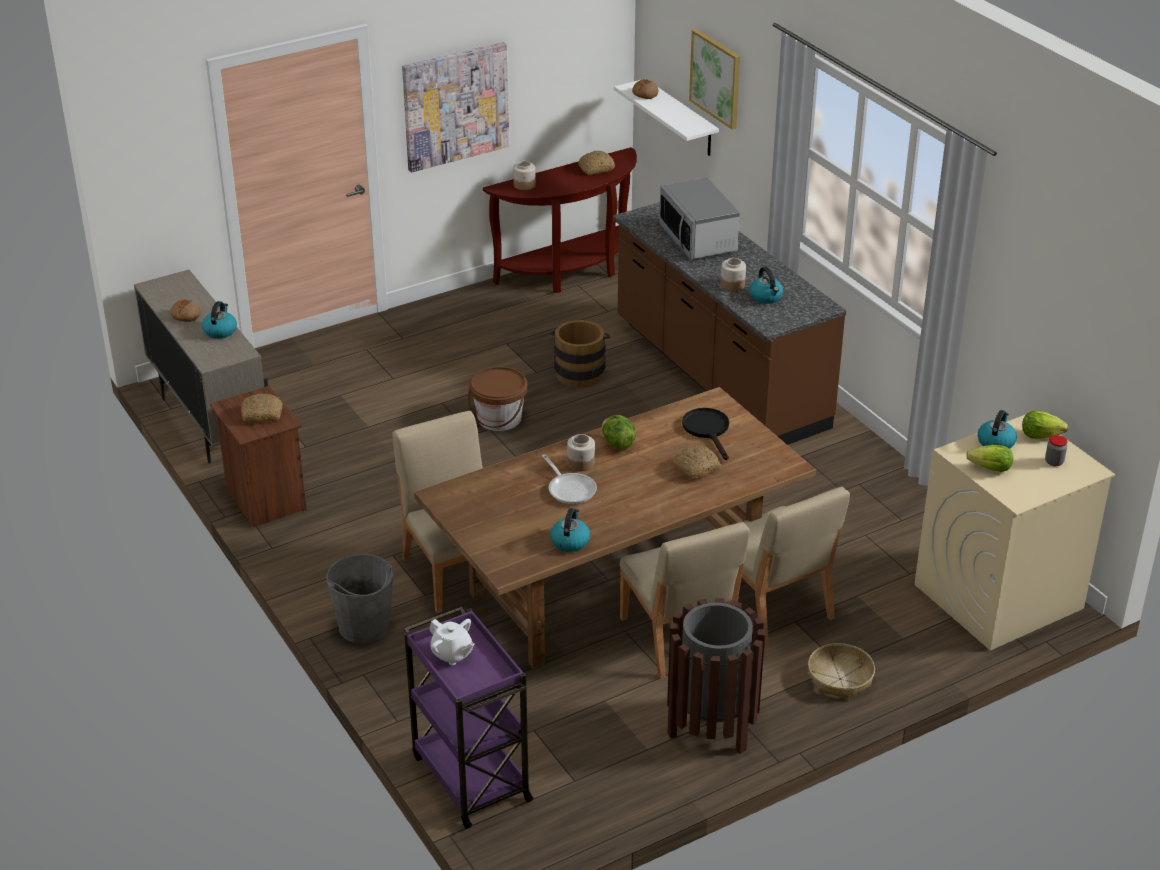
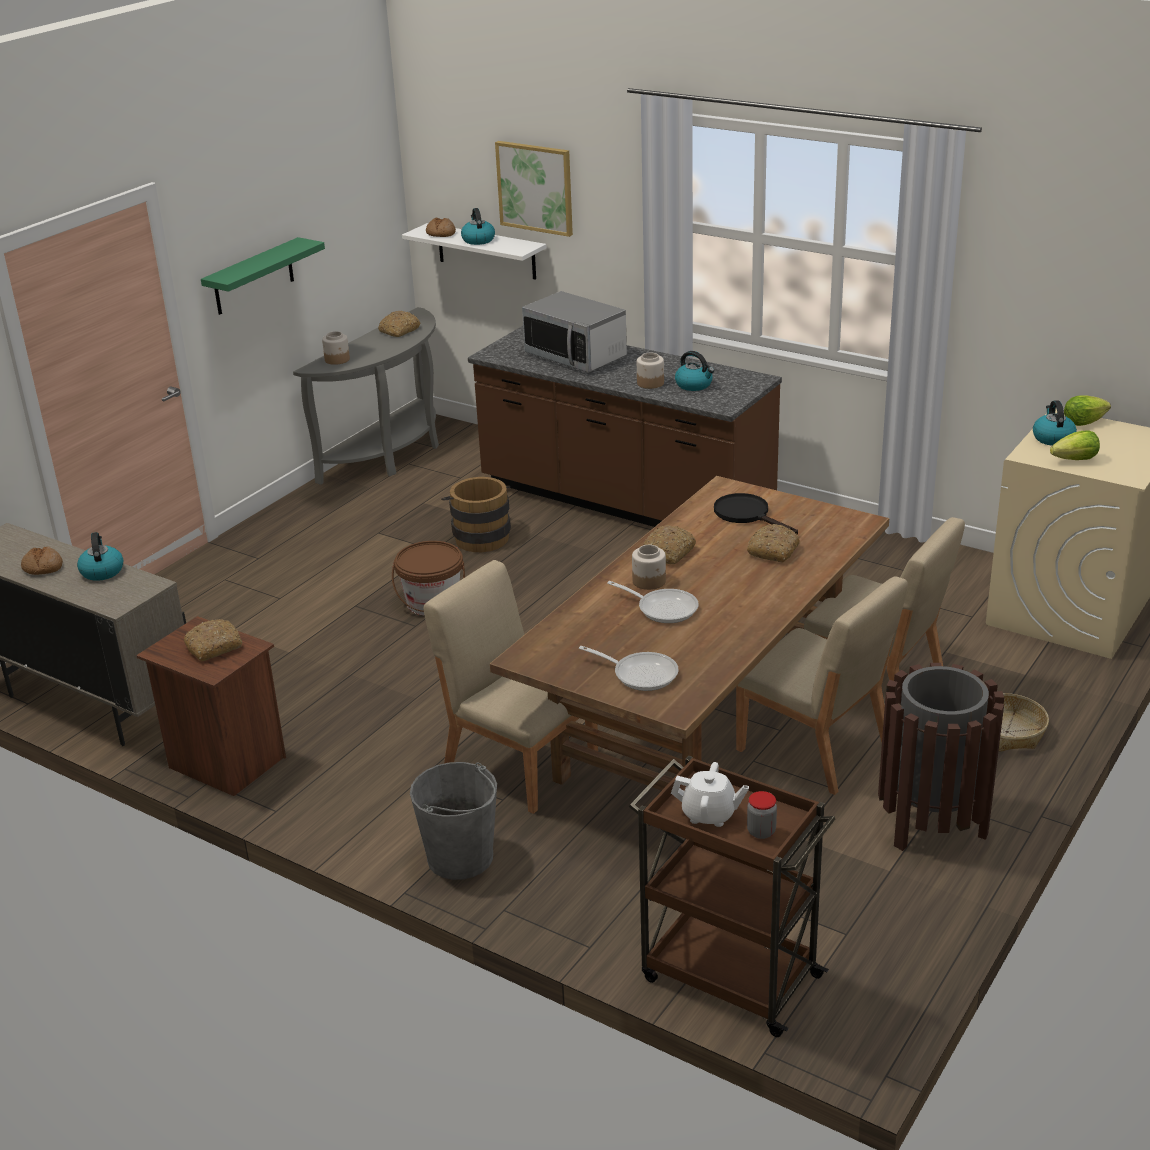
camera: 25 degrees left, 5 degrees down
(455, 106) = (253, 277): picture -> green shelf
(470, 776) = (728, 976): purple cart -> brown cart
(506, 535) = (640, 674): none -> frying pan
(570, 272) = (390, 454): brown console table -> grey console table
(570, 541) = (715, 657): kettle -> kettle (478, 240)
(617, 444) = (668, 553): lettuce -> bread
(1054, 462) = (1121, 439): jar -> jar (761, 832)

